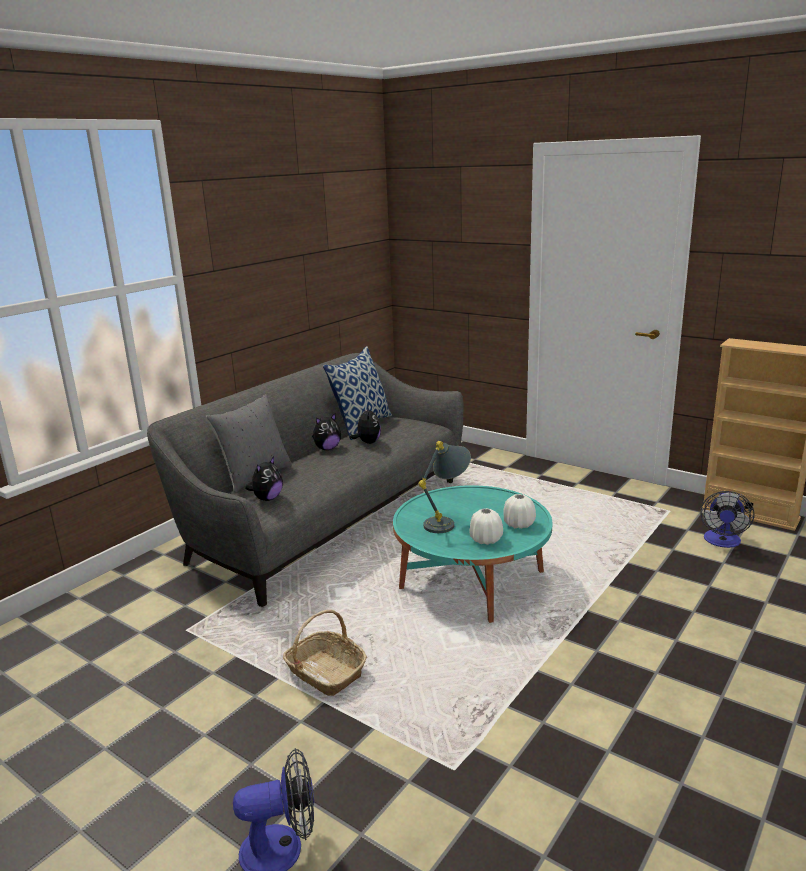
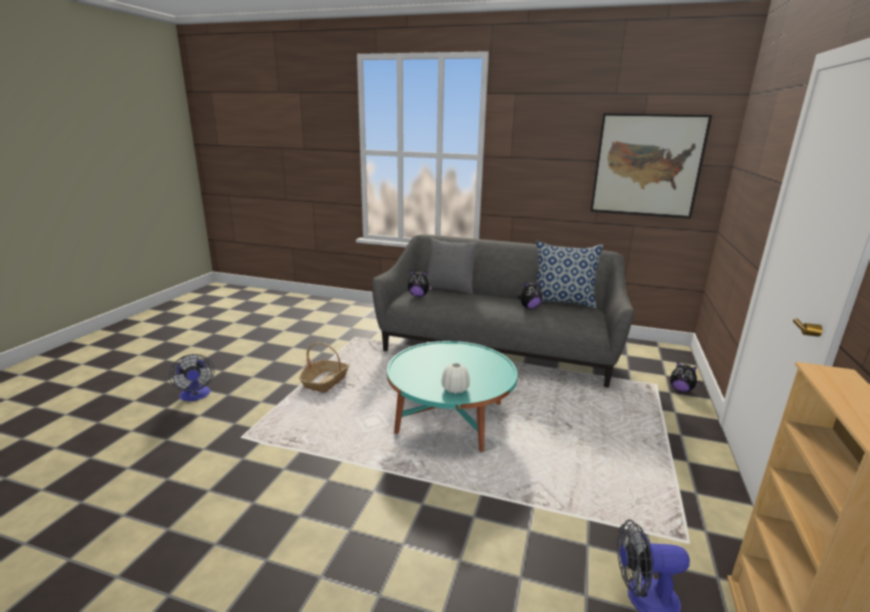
camera: 70 degrees right, 0 degrees up
(327, 448) = (507, 298): plush toy -> plush toy (681, 389)
(338, 251) = (647, 165): none -> picture
(447, 522) = (442, 360): grey table lamp -> none
(485, 539) = (421, 378): white vase -> none

